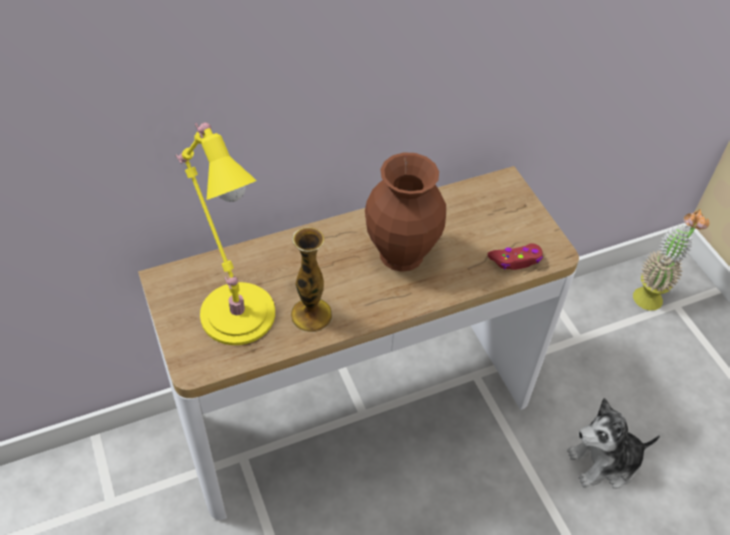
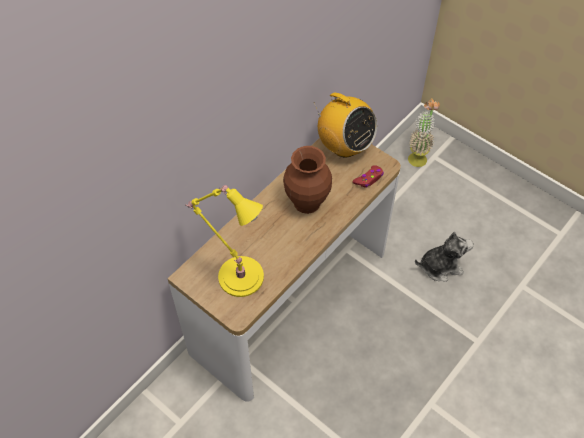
camera: 25 degrees left, 5 degrees up
(311, 315) = (280, 259): vase -> none
(506, 202) = (344, 146): none -> radio
(604, 462) = (440, 266): plush toy -> plush toy turned 150 degrees counterclockwise

